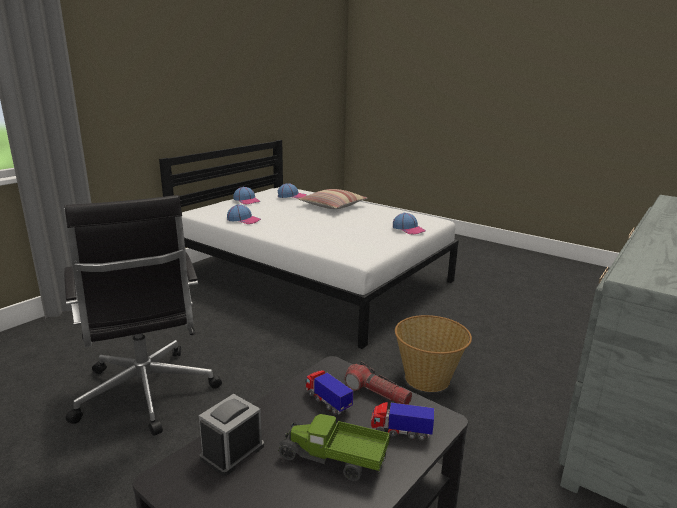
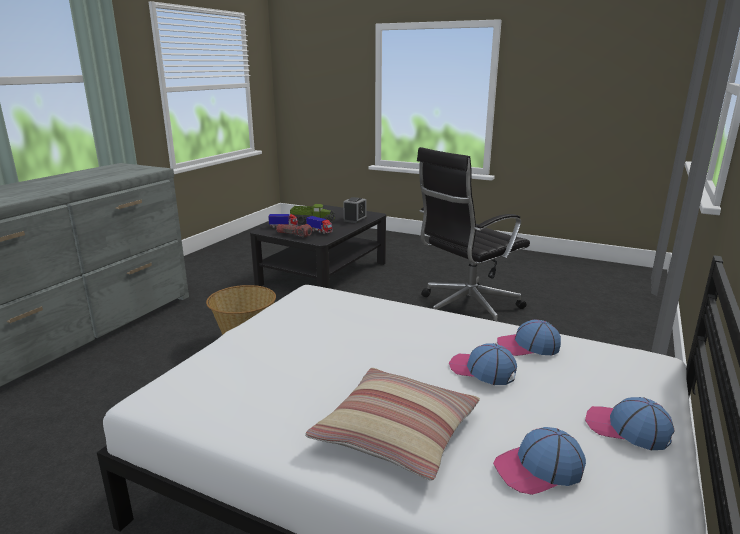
camera: 170 degrees right, 0 degrees up
(146, 394) = (466, 309): black office chair -> black office chair turned 90 degrees counterclockwise
(409, 229) = (227, 354): cap -> cap (482, 370)

